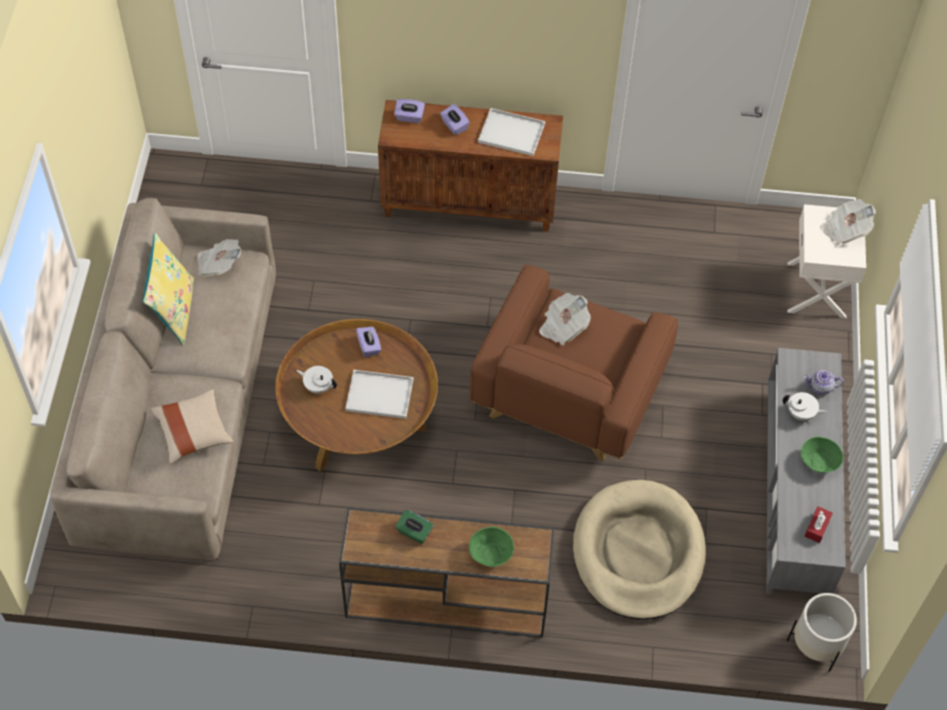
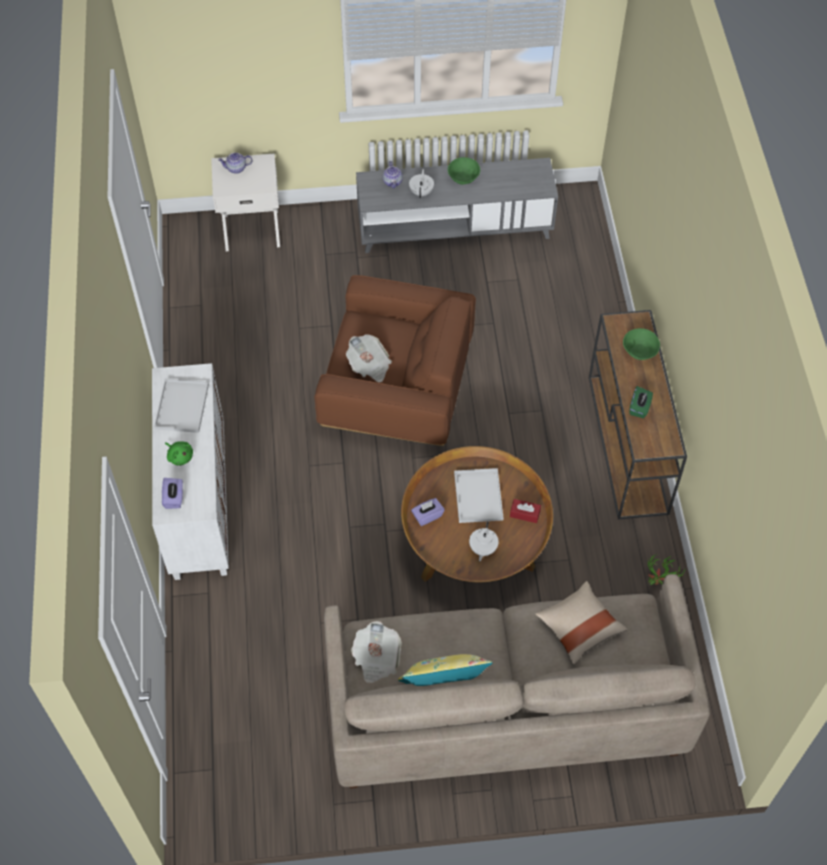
camera: 100 degrees left, 0 degrees up
(264, 583) = (659, 584): none -> potted plant
(454, 126) = (180, 456): purple tissue box -> green plush toy
(470, 203) = (198, 502): brown cabinet -> white cabinet
(638, 553) = (540, 321): beige dog bed -> none
(816, 645) = (581, 206): white planter -> none
(817, 527) = (522, 175): red tissue box -> red tissue box (524, 514)
(845, 230) = (236, 168): newspaper -> teapot

